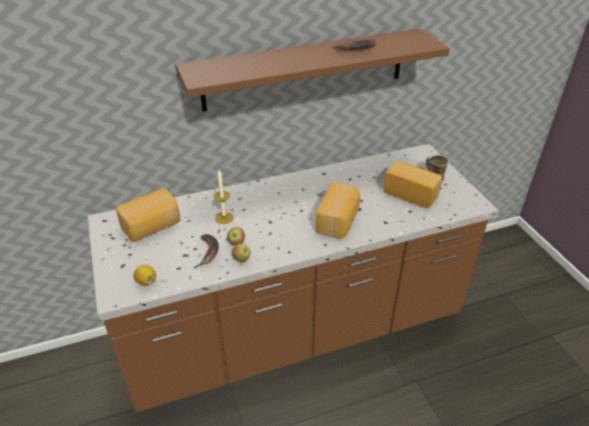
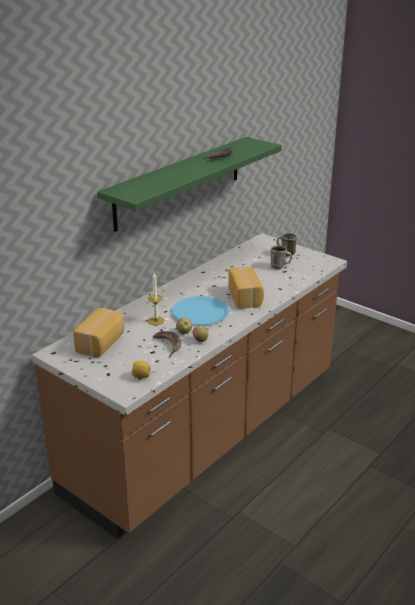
camera: 30 degrees left, 10 degrees down
(275, 223) = (200, 312): none -> blue plate
(305, 69) = (179, 182): brown shelf -> green shelf
(411, 193) = (280, 266): bread -> mug

